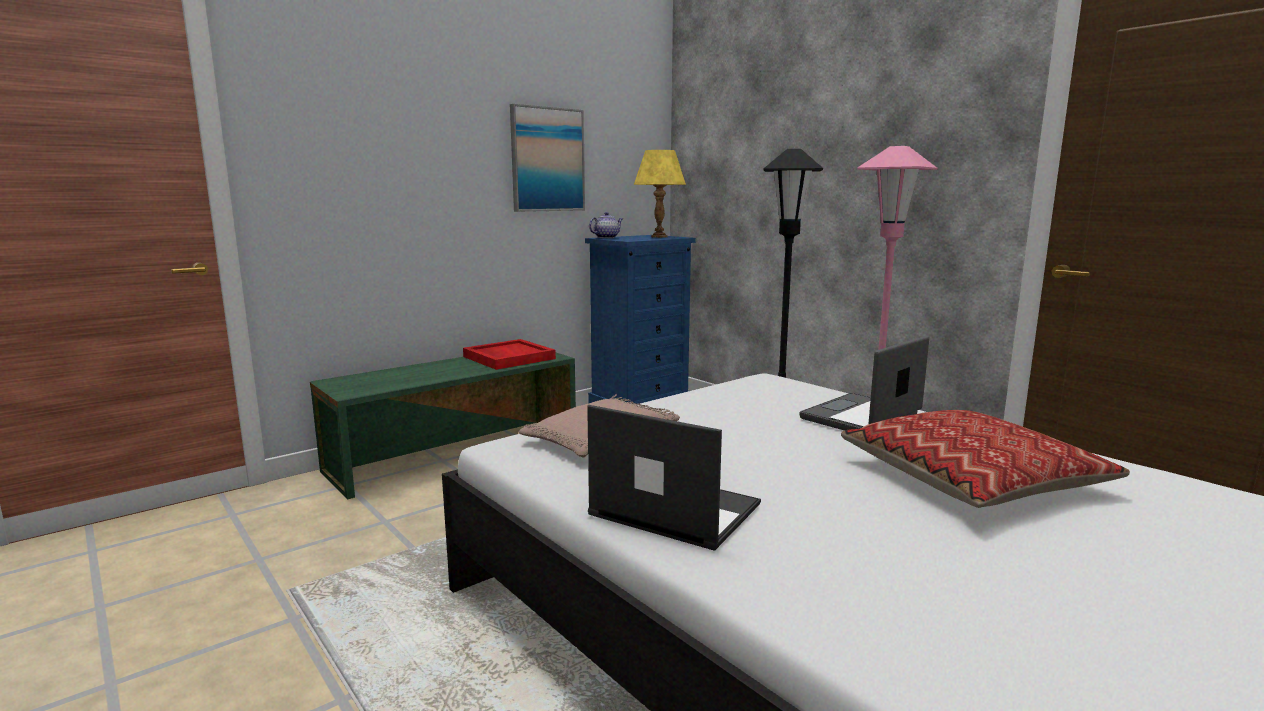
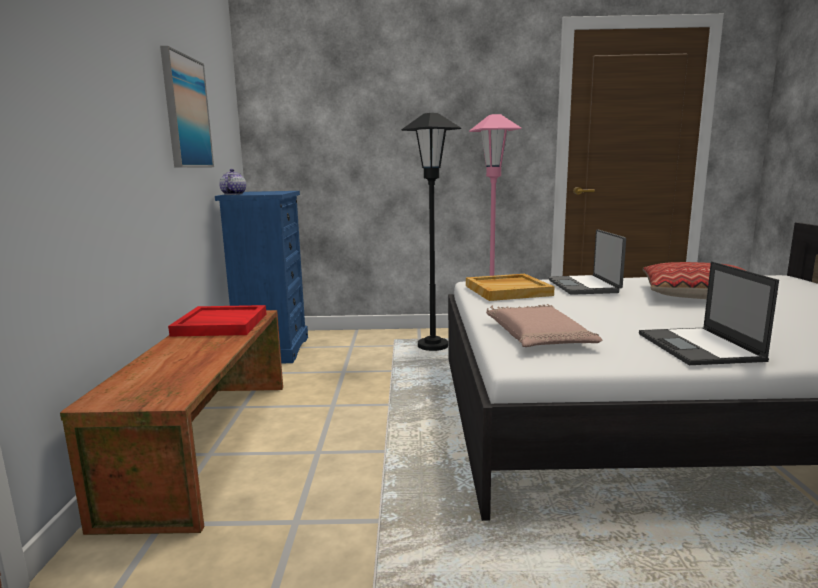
camera: 50 degrees left, 0 degrees up
(457, 452) = (206, 442): green bench -> brown bench
(658, 237) = (269, 191): yellow table lamp -> none
(673, 509) = (700, 347): laptop -> laptop turned 75 degrees counterclockwise
(756, 394) = (508, 290): none -> beige tray

